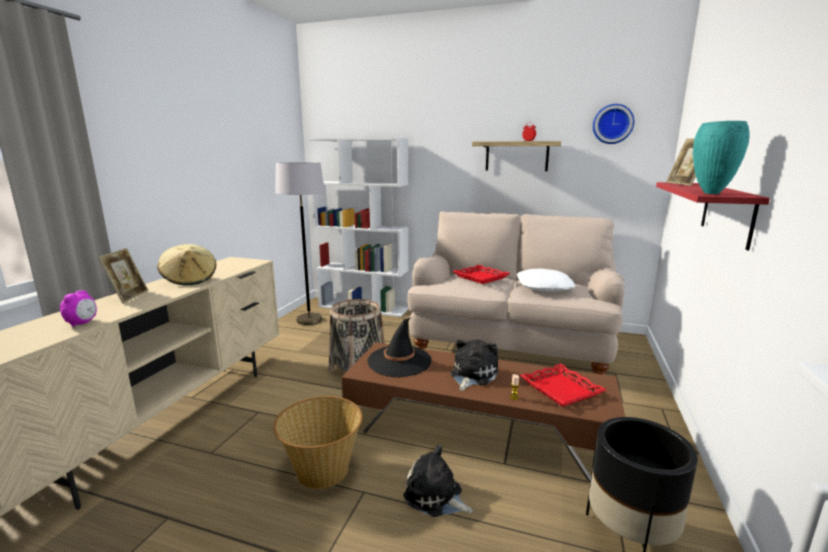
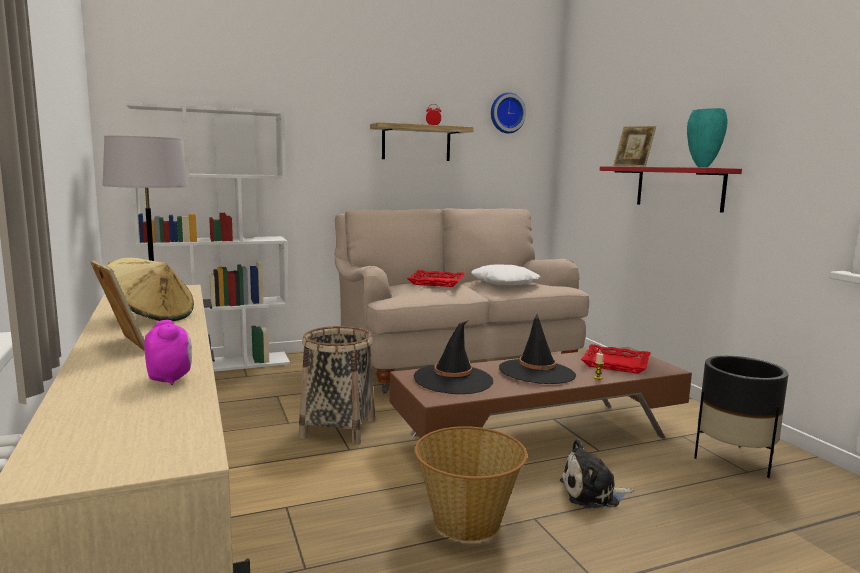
camera: 40 degrees left, 5 degrees down
(472, 375) = (537, 372): plush toy -> black hat

